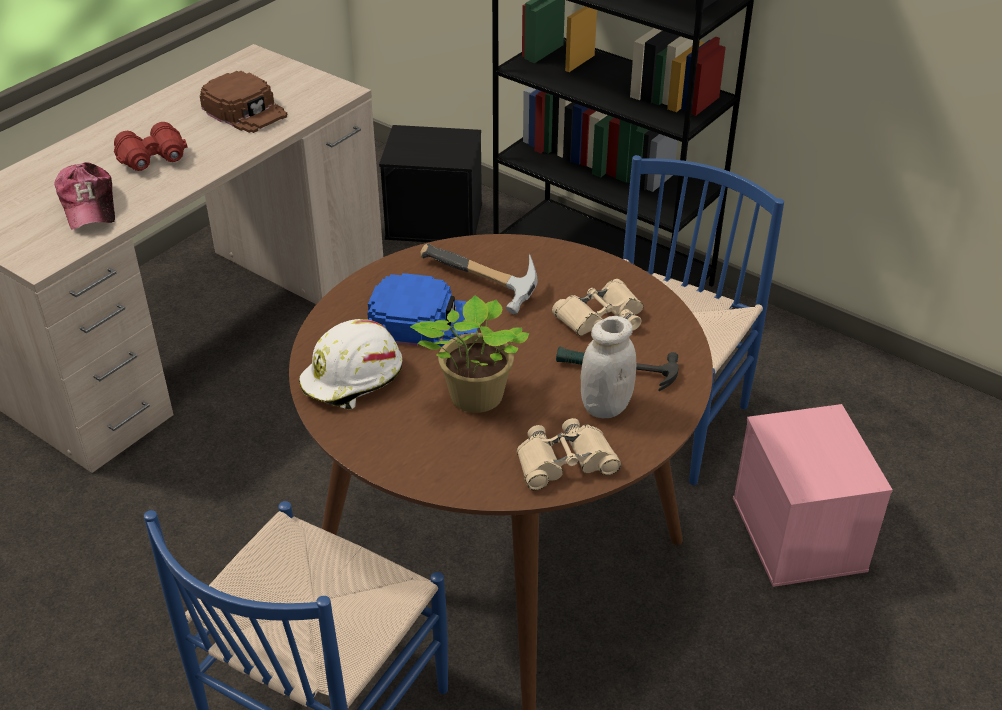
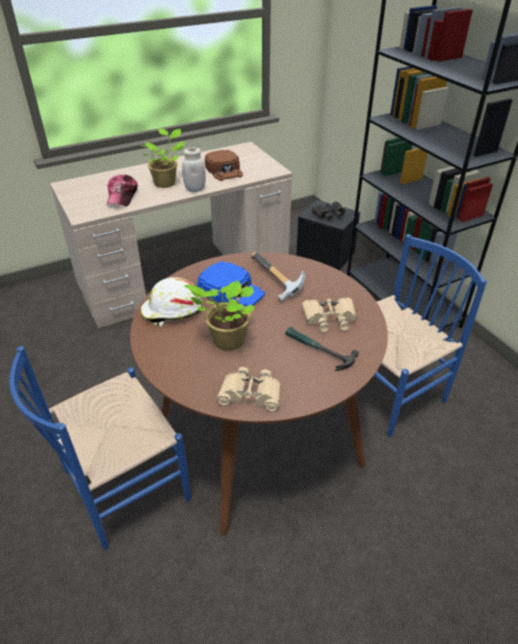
camera: 25 degrees right, 0 degrees up
(154, 159) = (166, 183): red binoculars -> potted plant
(432, 147) = (329, 214): none -> black binoculars
(605, 406) = (297, 369): white jar -> white jar (195, 189)
(800, 535) = (440, 489): pink storage box -> none

